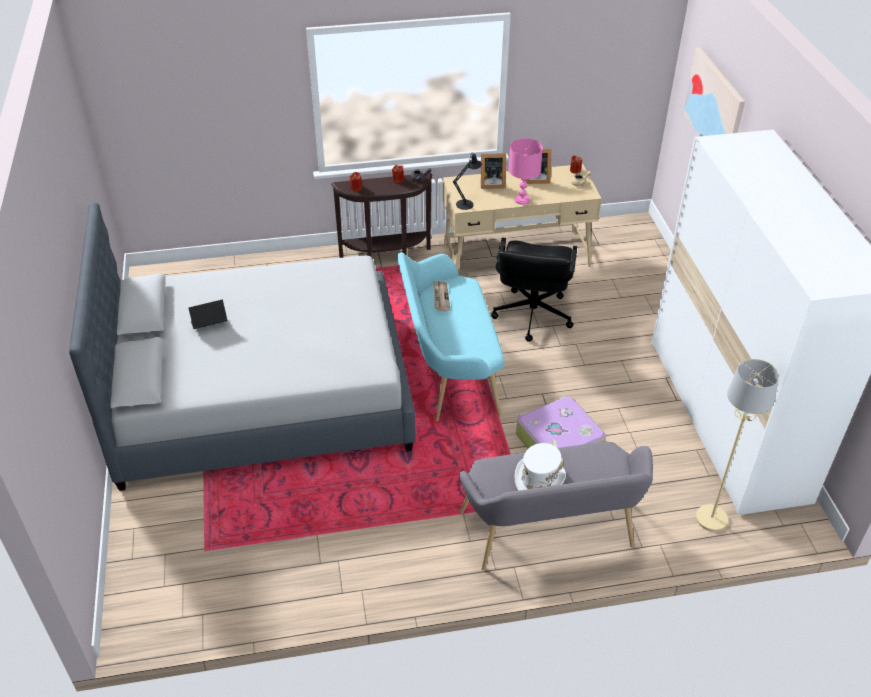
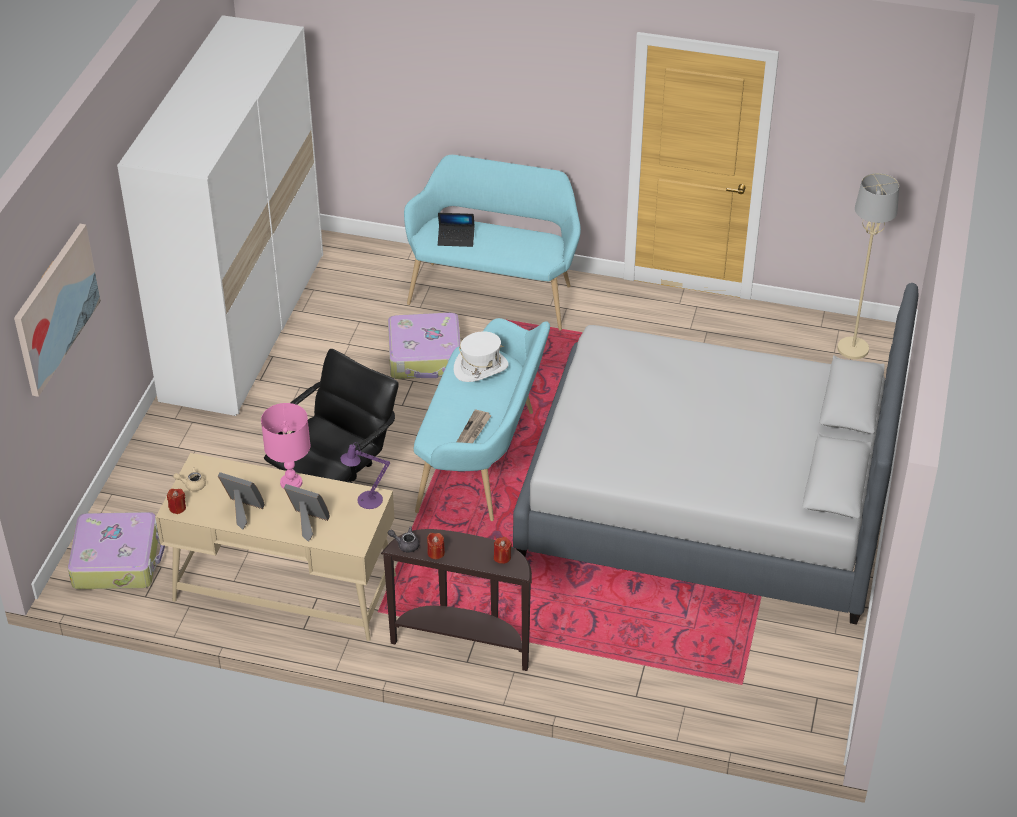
camera: 155 degrees left, 0 degrees up
(209, 324) = (762, 440): laptop -> laptop (456, 239)
(467, 203) = (366, 500): black table lamp -> purple table lamp
(539, 479) = (505, 239): white hat -> white hat (481, 368)
(550, 535) = (494, 291): grey bench -> turquoise bench
(627, 240) = (117, 560): none -> suitcase
(711, 519) = (347, 261): beige floor lamp -> beige floor lamp (853, 349)

